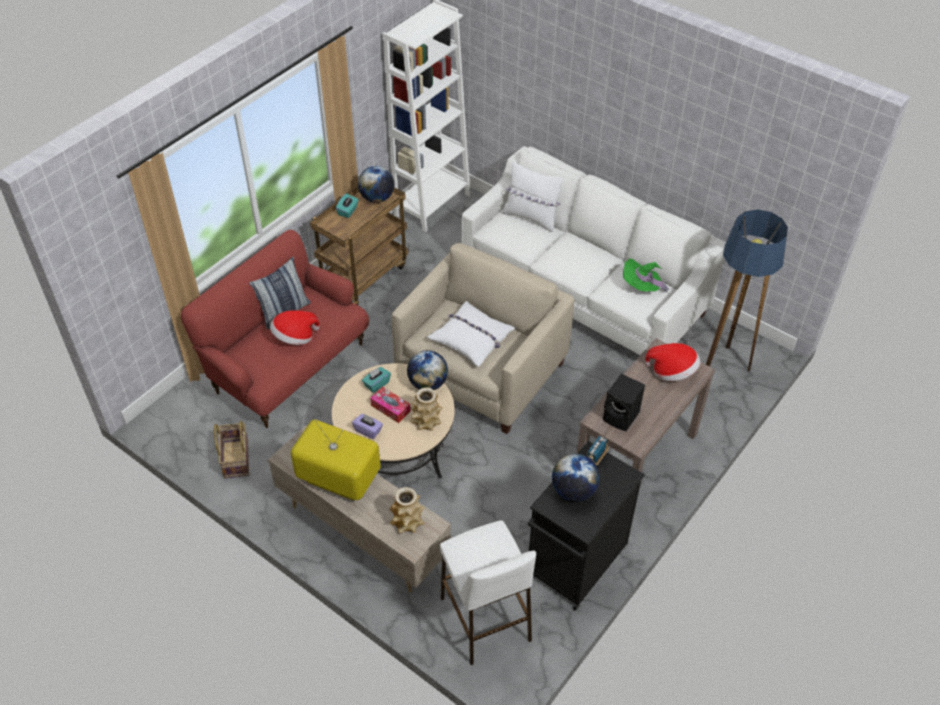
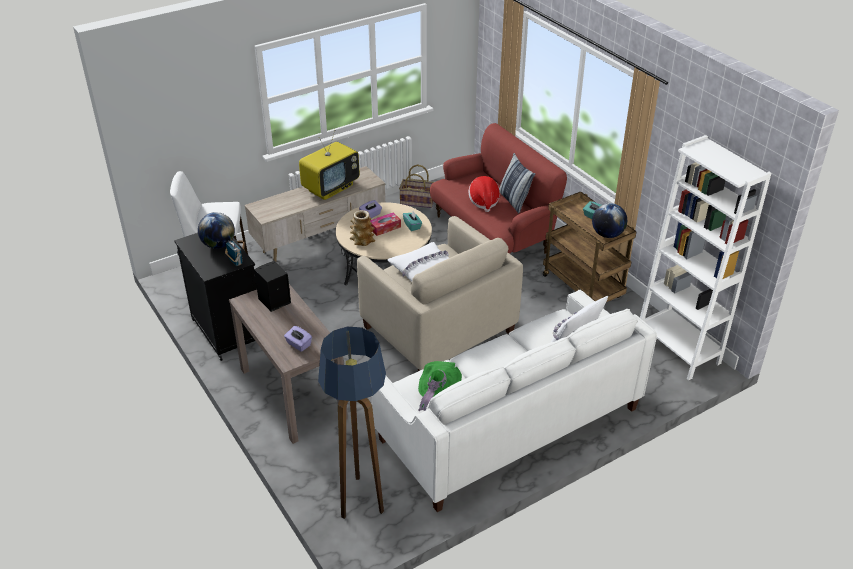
camera: 110 degrees right, 10 degrees down
(407, 522) = (276, 208): vase -> none
(428, 383) = (398, 249): globe -> none
(672, 372) = (298, 344): hat -> purple tissue box

